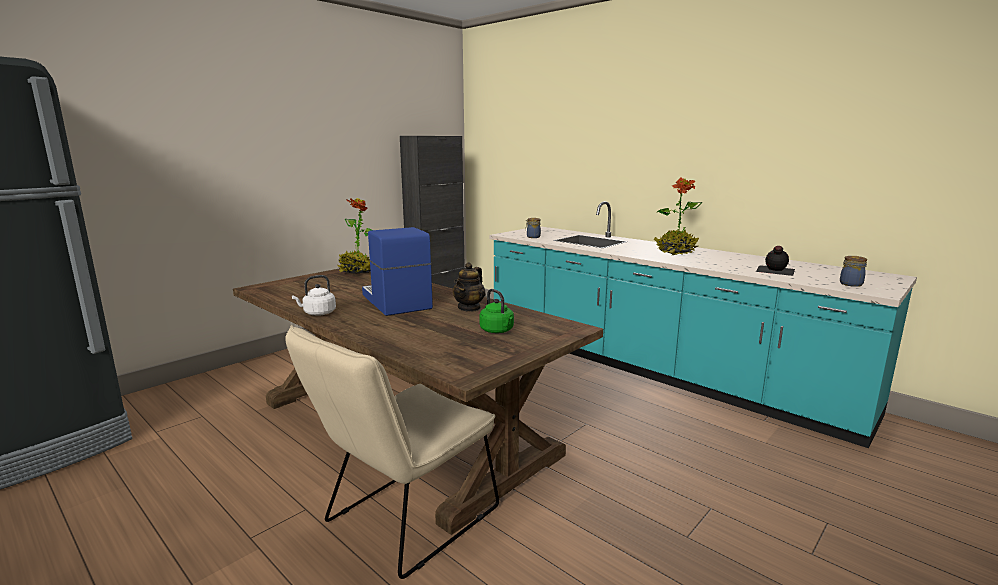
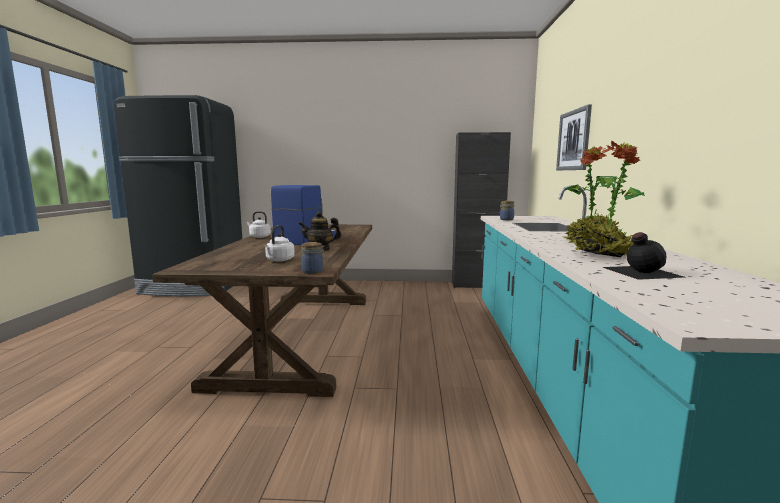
camera: 50 degrees right, 5 degrees down
(358, 272) = (352, 227): potted plant -> potted plant (603, 254)
(404, 520) = (197, 374): beige chair -> none
(498, 331) = (279, 260): green kettle -> white kettle
(562, 154) = (573, 140): none -> picture
(851, 284) = (695, 305): jar -> jar (313, 272)

